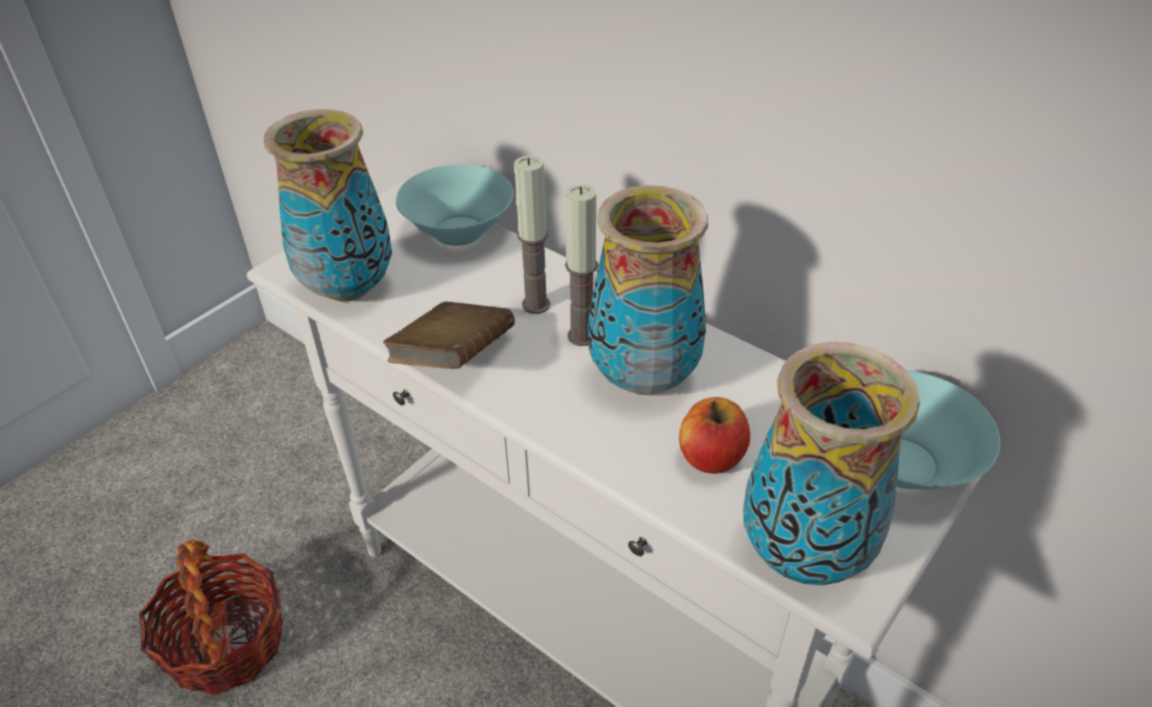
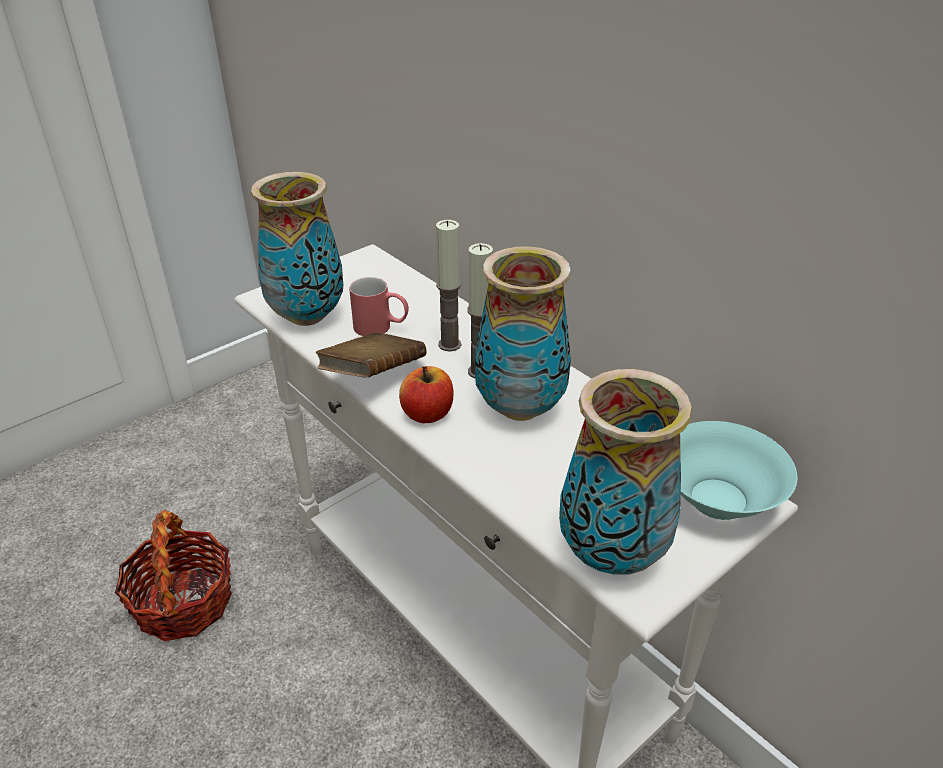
camera: 10 degrees right, 5 degrees down
(446, 293) = (381, 328): none -> red mug
(457, 231) = (403, 284): turquoise bowl -> none
(711, 457) = (558, 473): apple -> apple (427, 413)

